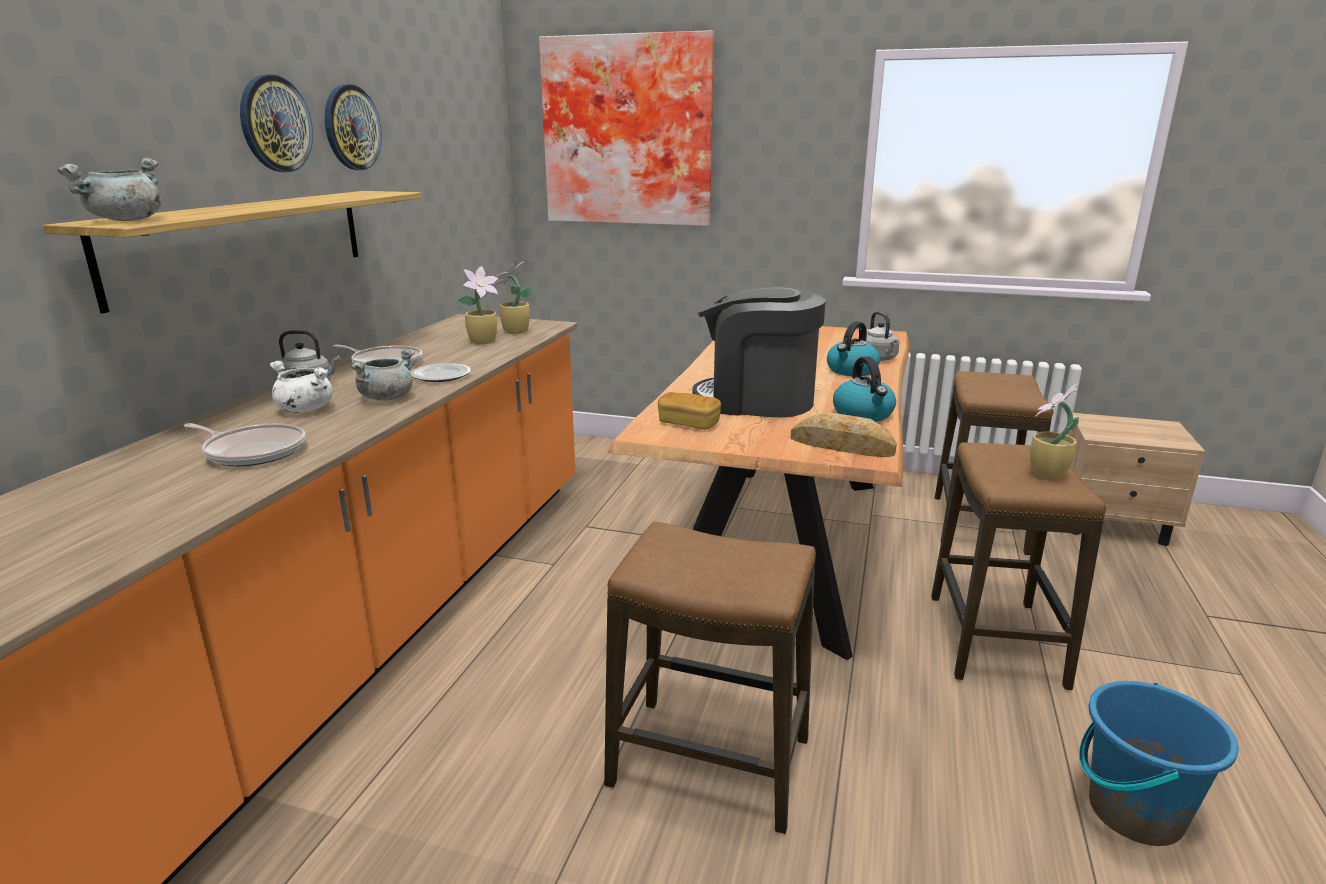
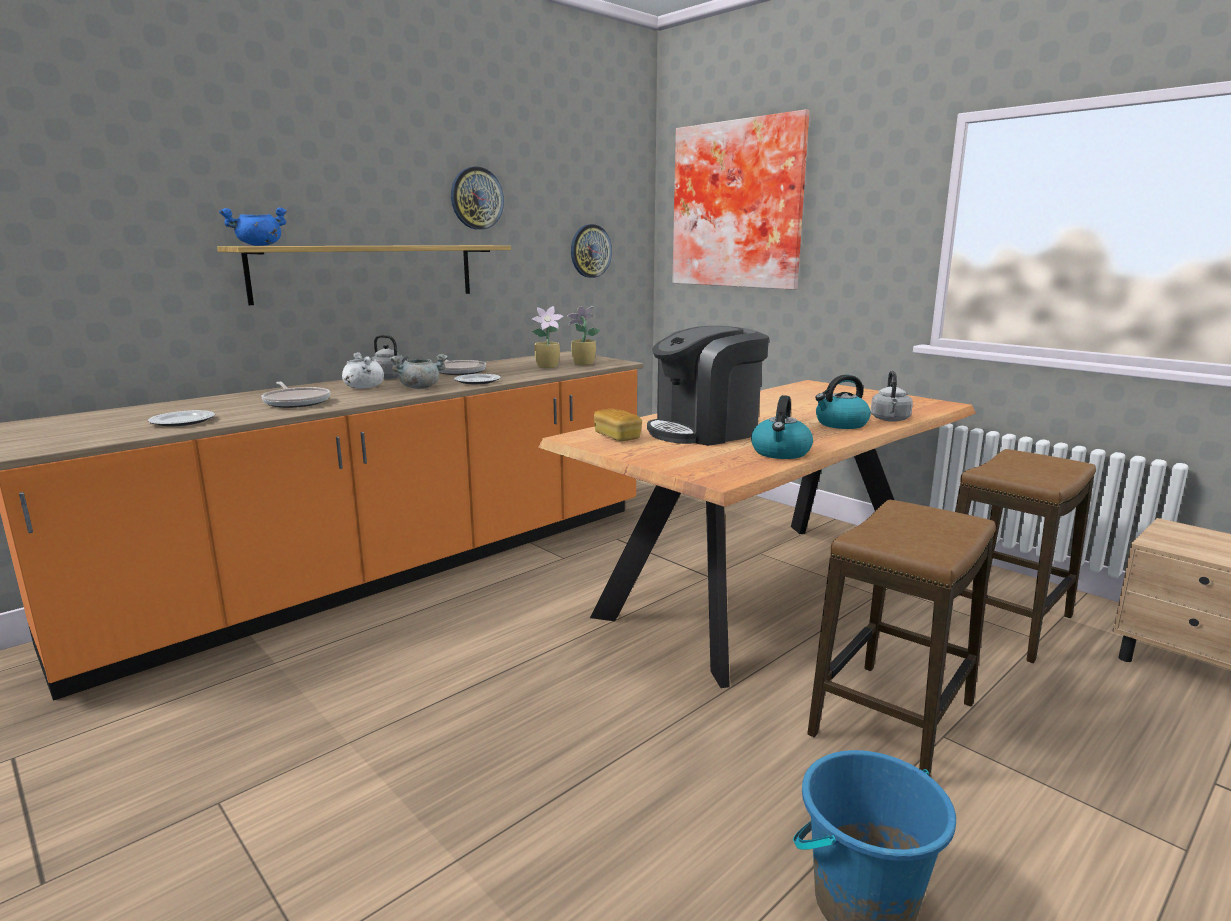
camera: 30 degrees right, 5 degrees down
(126, 220) = (259, 245): grey cooking pot -> blue cooking pot
(131, 523) = (182, 421): none -> plate
(275, 124) = (405, 193): wall clock -> wall clock (590, 251)
(709, 763) = (522, 716): stool -> none
(757, 401) = (705, 431): coffee machine -> coffee machine turned 75 degrees counterclockwise
(842, 445) = (713, 468): bread -> none
(1046, 474) = (934, 536): potted plant -> none

